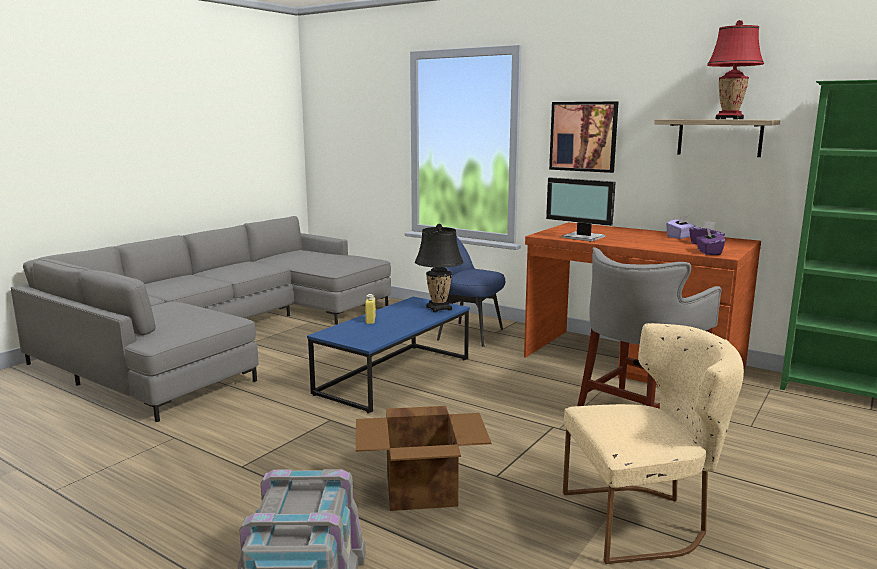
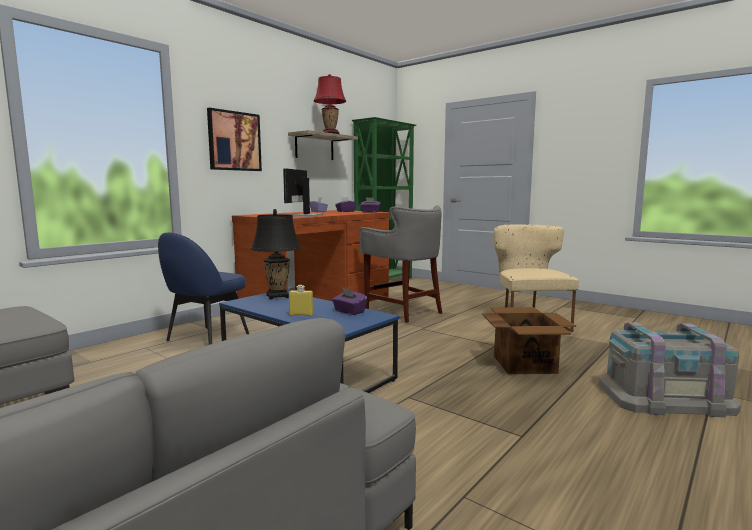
camera: 85 degrees left, 5 degrees down
(381, 334) = (349, 312): none -> purple tissue box
(583, 237) = (305, 215): monitor -> monitor turned 150 degrees clockwise

